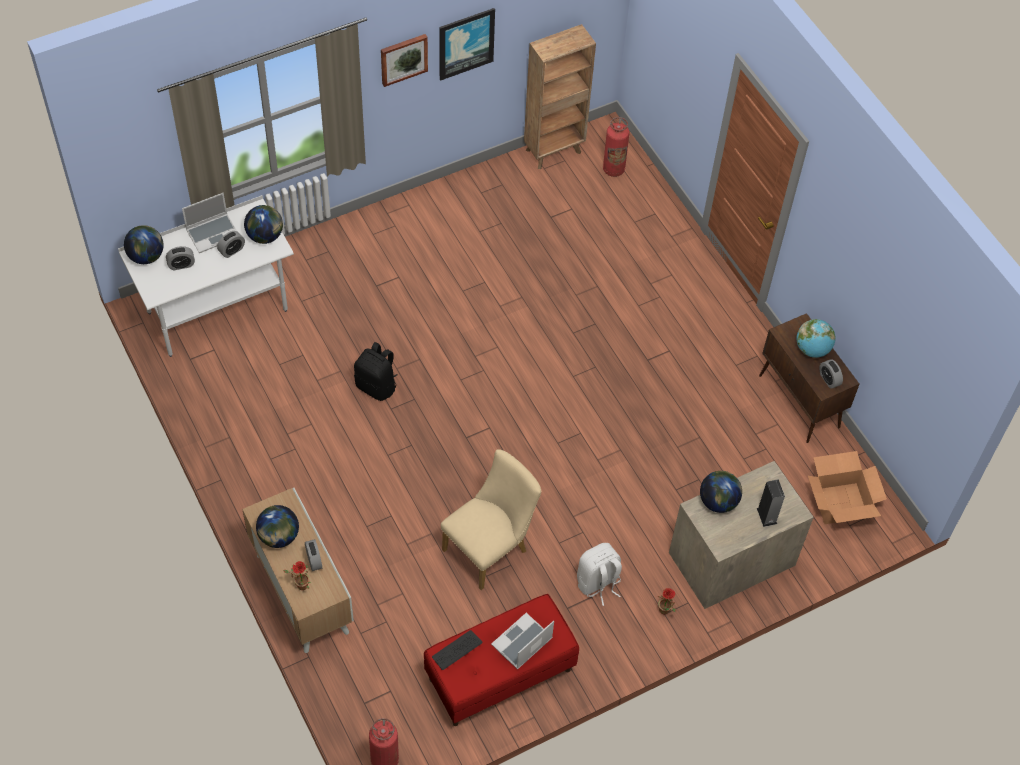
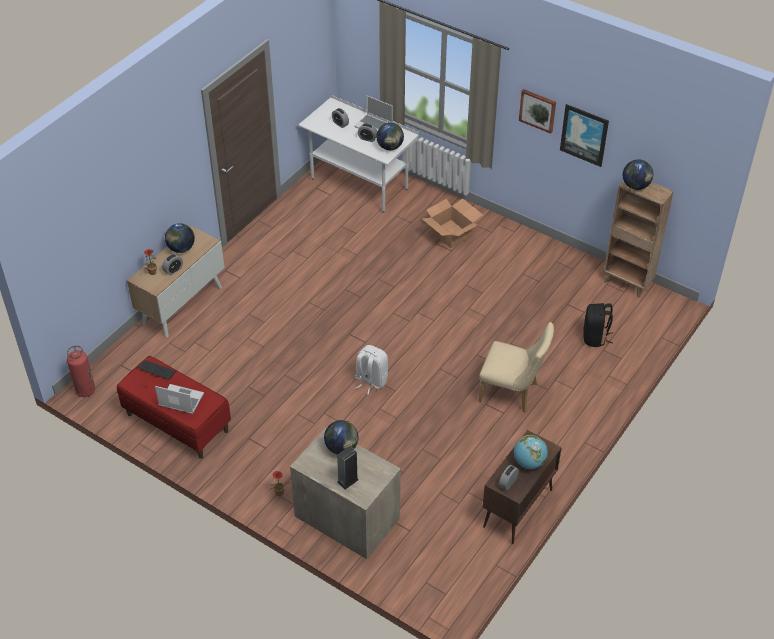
camera: 65 degrees right, 10 degrees down
(146, 256) = (335, 108): globe -> globe (636, 186)
(377, 386) = (357, 275): black backpack -> black backpack (595, 337)
(490, 548) = (271, 380): beige chair -> beige chair (512, 393)
(598, 583) = (278, 447): white backpack -> white backpack (370, 380)
(613, 169) = (640, 320): fire extinguisher -> none
(840, 503) = (442, 568): cardboard box -> cardboard box (451, 233)

